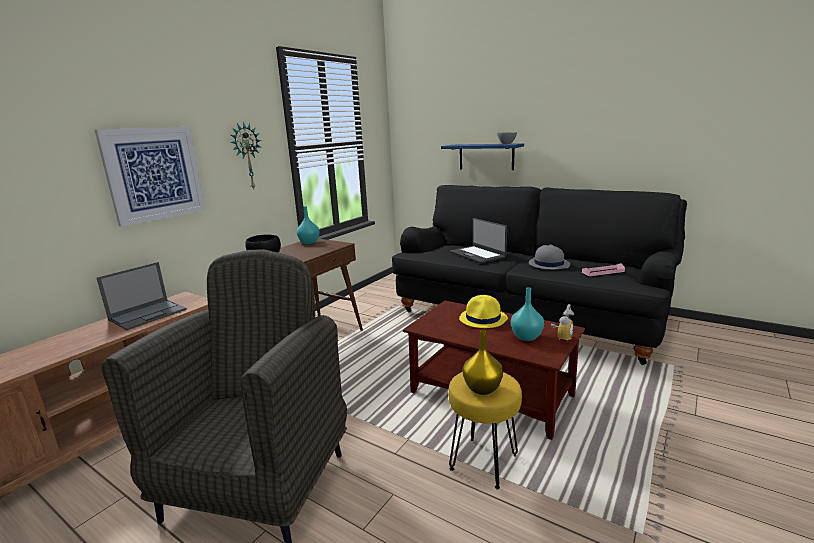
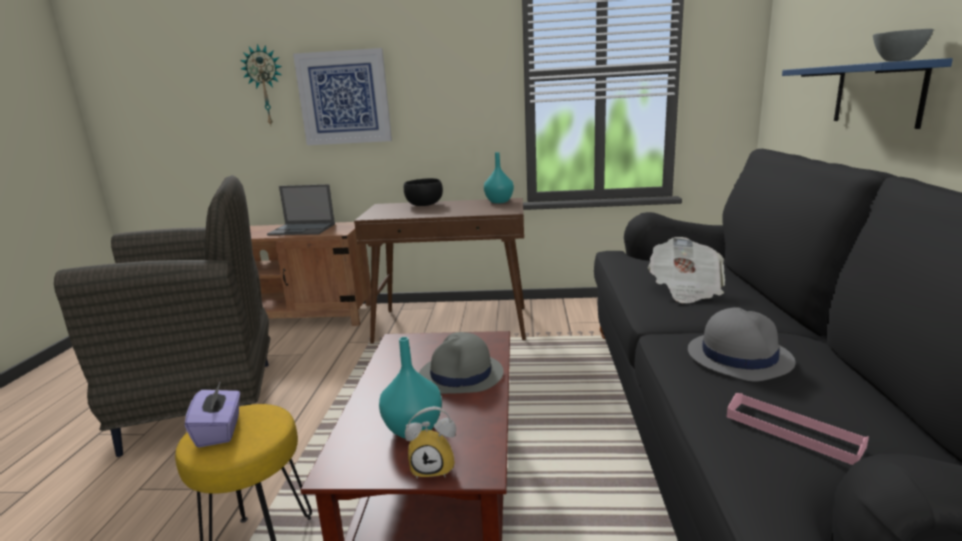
camera: 60 degrees right, 0 degrees up
(246, 156) = (454, 83): wall clock -> wall clock (265, 86)
(478, 254) = (685, 289): laptop -> newspaper
(481, 389) = (220, 431): yellow vase -> purple tissue box
(483, 319) = (461, 375): yellow hat -> grey hat

